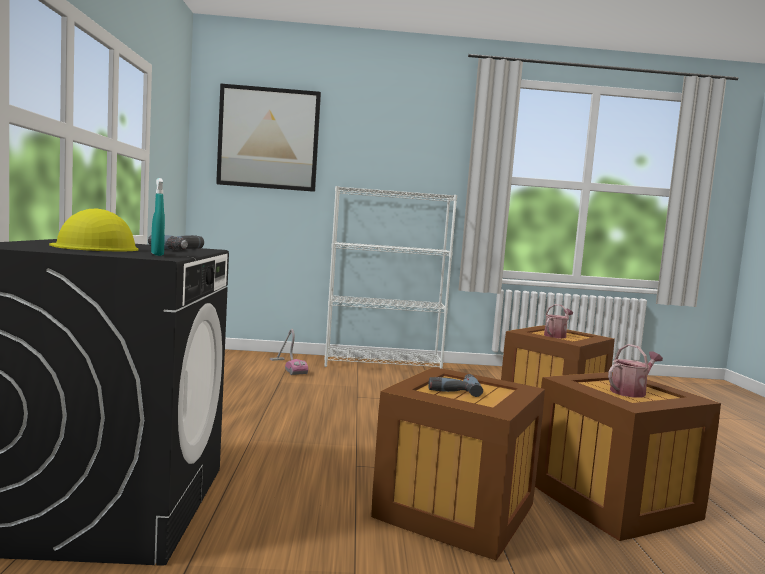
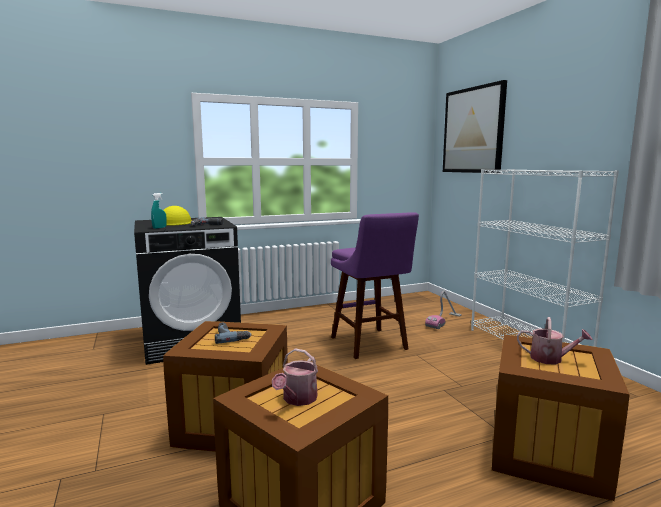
camera: 70 degrees right, 5 degrees up
(308, 405) = (371, 345): none -> purple stool
(631, 392) = (297, 399): watering can -> watering can turned 75 degrees clockwise

